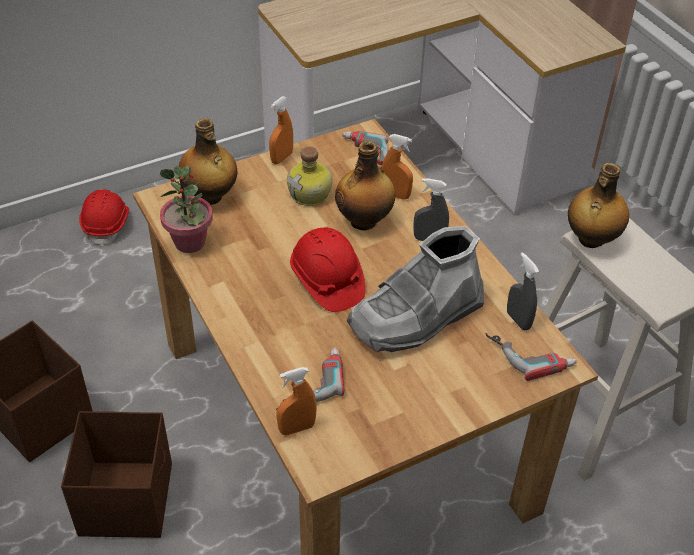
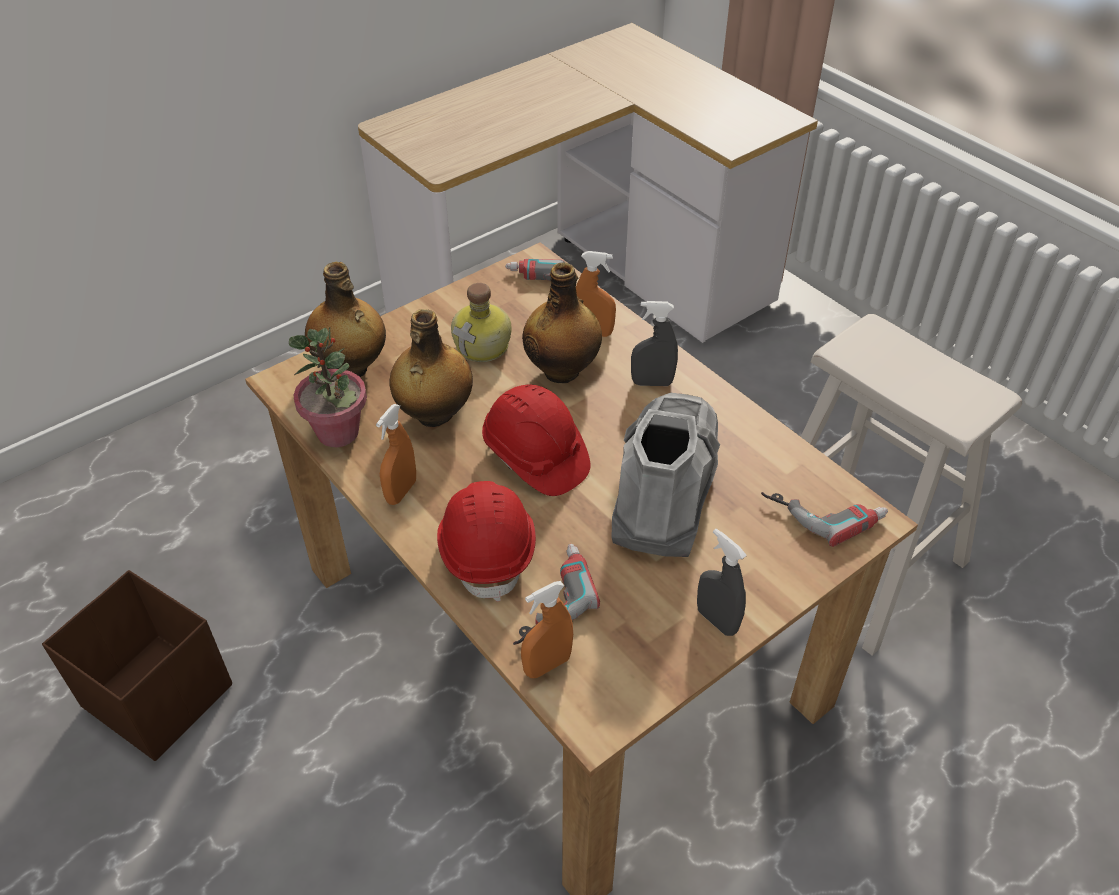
camera: 10 degrees left, 0 degrees up
(107, 224) = (202, 429): red hard hat -> red hard hat (488, 550)
(127, 498) = (299, 786): brown storage box -> none
(281, 158) = (434, 306): orange spray bottle -> orange spray bottle (401, 491)
(416, 317) = (665, 486): grey boot -> grey boot turned 150 degrees clockwise
(518, 320) = (795, 469): grey spray bottle -> grey spray bottle (716, 620)
(590, 239) = (850, 353): bottle -> bottle (434, 415)

